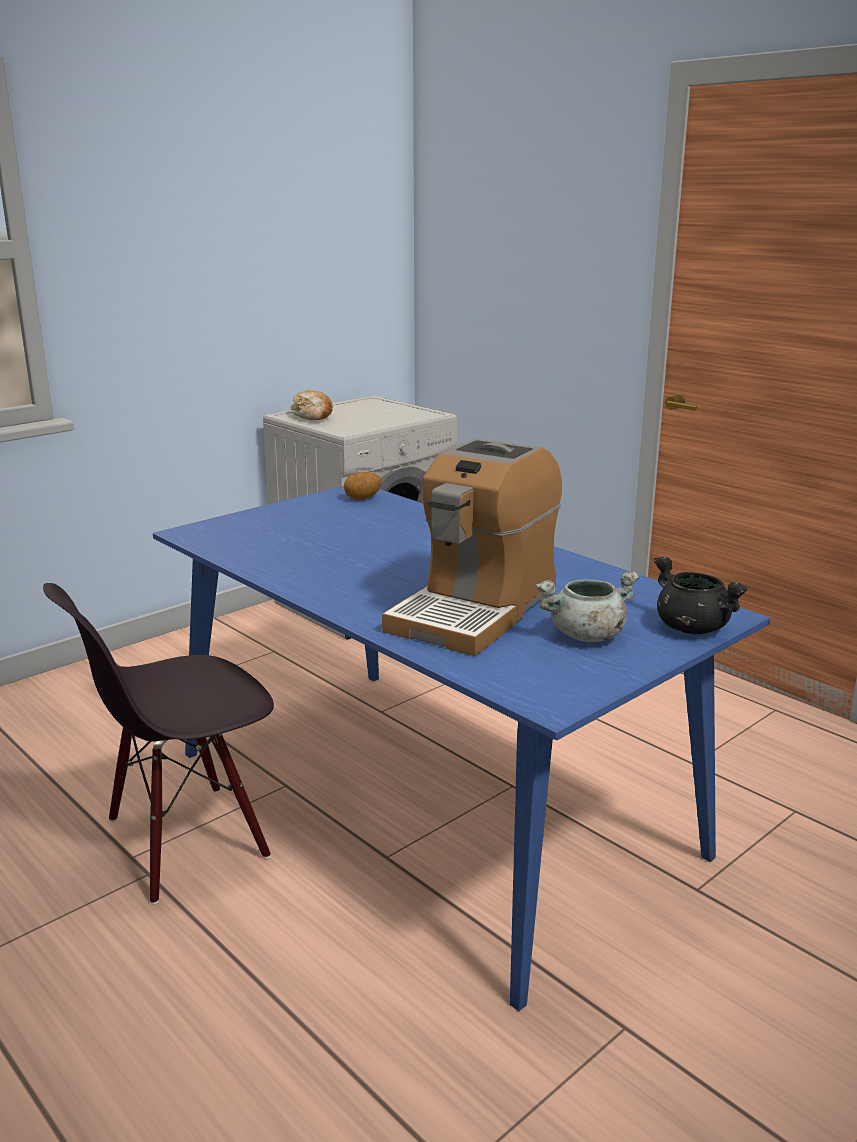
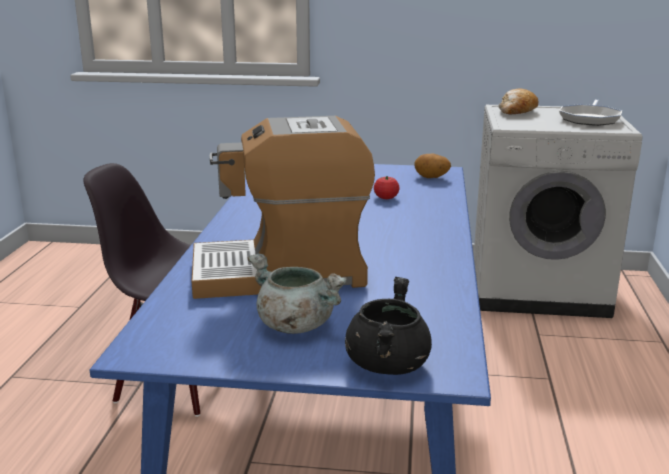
camera: 50 degrees right, 0 degrees up
(377, 526) = (386, 198): none -> tomato
(387, 410) = (589, 119): none -> frying pan

